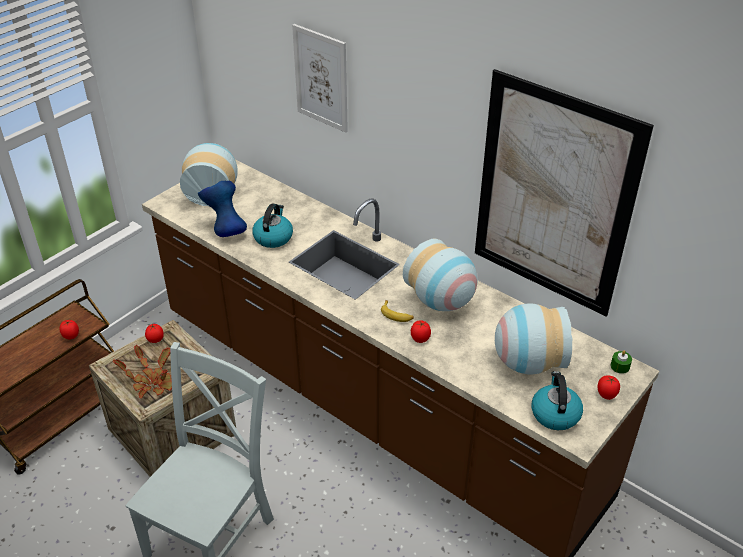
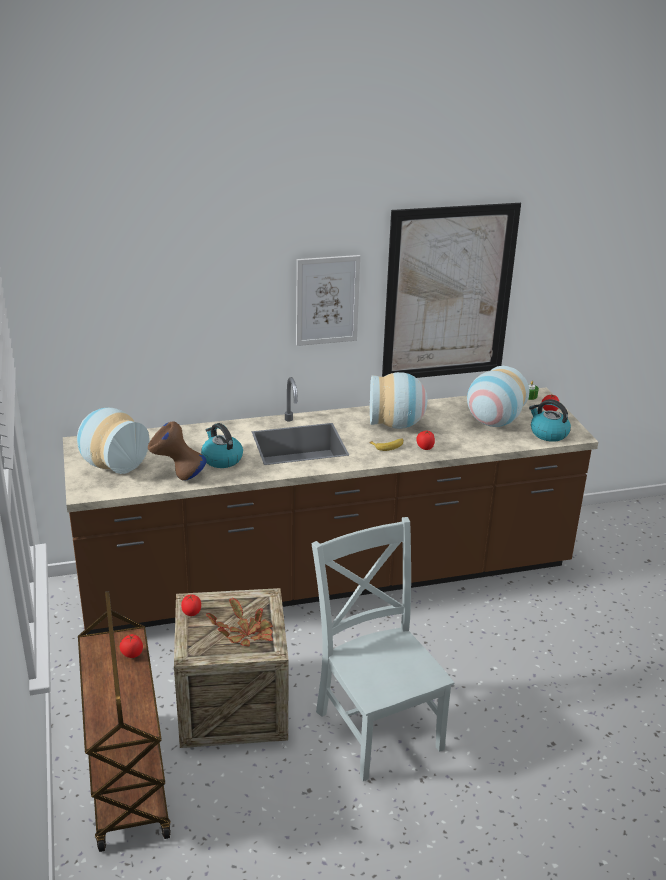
camera: 55 degrees left, 10 degrees down
(225, 231) = (178, 477): blue vase -> brown vase
(321, 78) = (201, 291): picture -> picture (327, 300)

